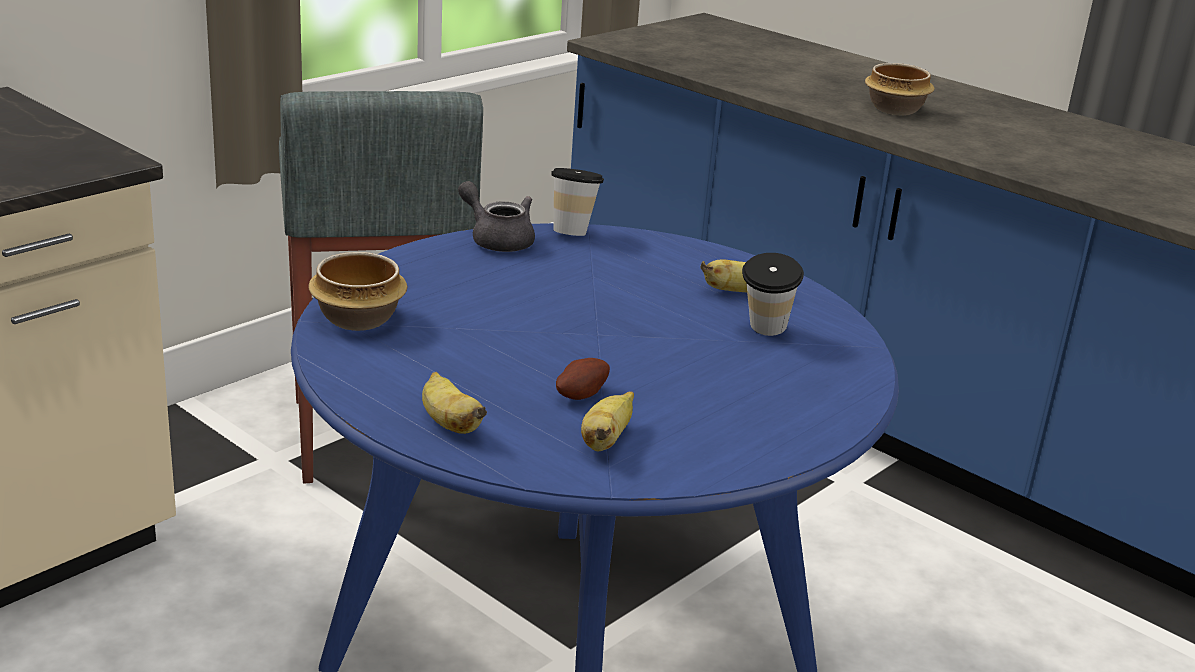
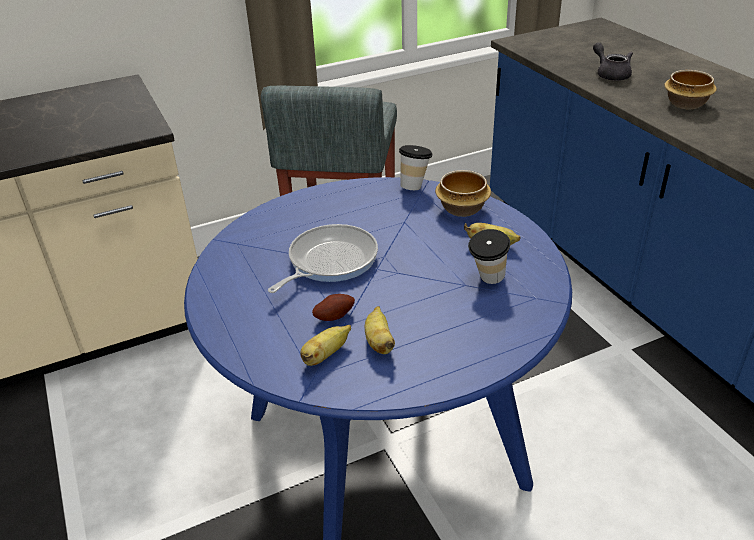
camera: 25 degrees right, 10 degrees up
(360, 318) = (245, 241): bowl -> bowl (463, 208)
(449, 423) = (242, 327): banana -> banana (379, 342)
(497, 240) = (364, 188): grey teapot -> grey teapot (610, 74)
(518, 332) = (329, 261): none -> frying pan

